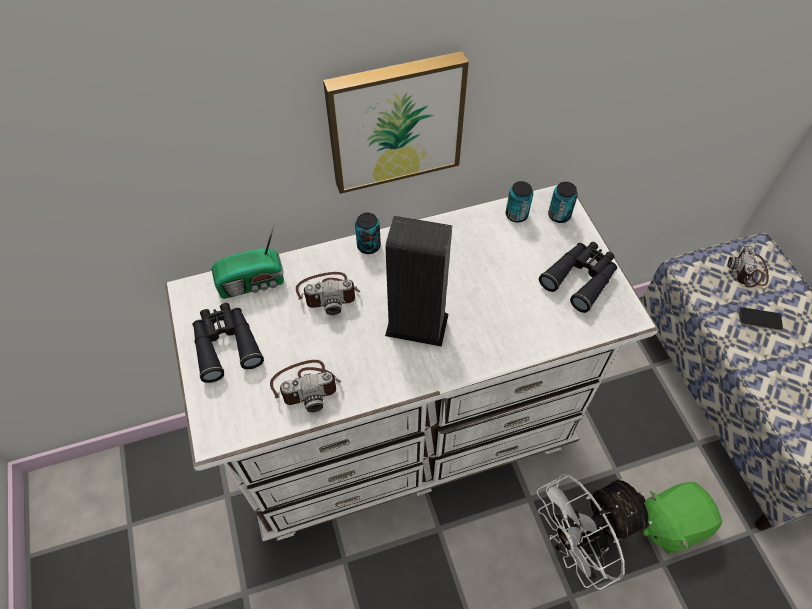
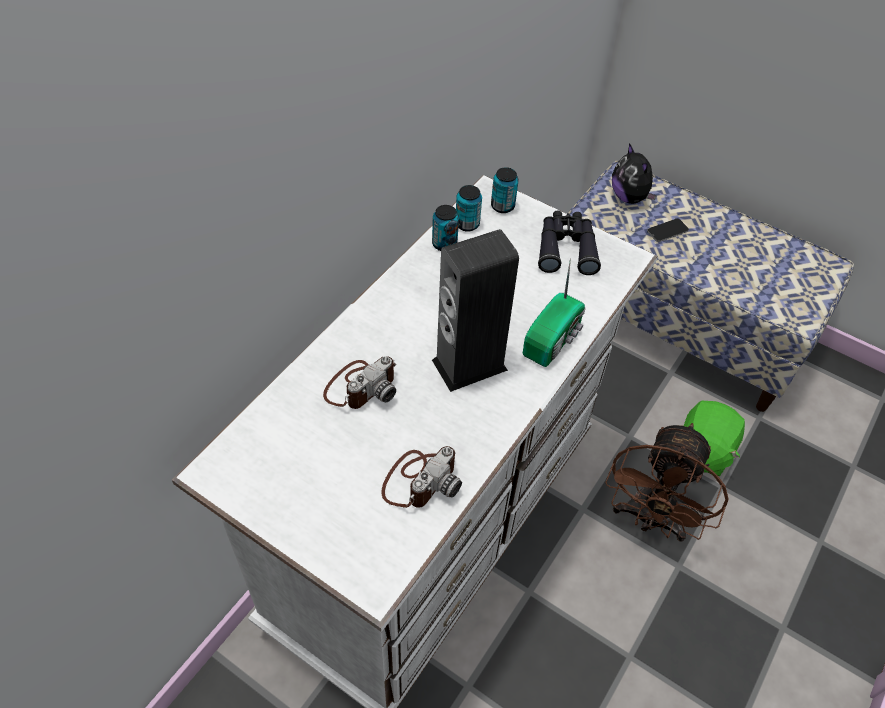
camera: 40 degrees left, 5 degrees down
(226, 344) = (303, 495): black binoculars -> none
(253, 283) = (276, 421): radio -> radio (554, 339)
(368, 246) = (359, 322): can -> can (444, 244)
(395, 121) = (350, 170): picture -> none
(577, 544) = (649, 519): white fan -> brown fan
(749, 271) = (629, 197): camera -> plush toy

